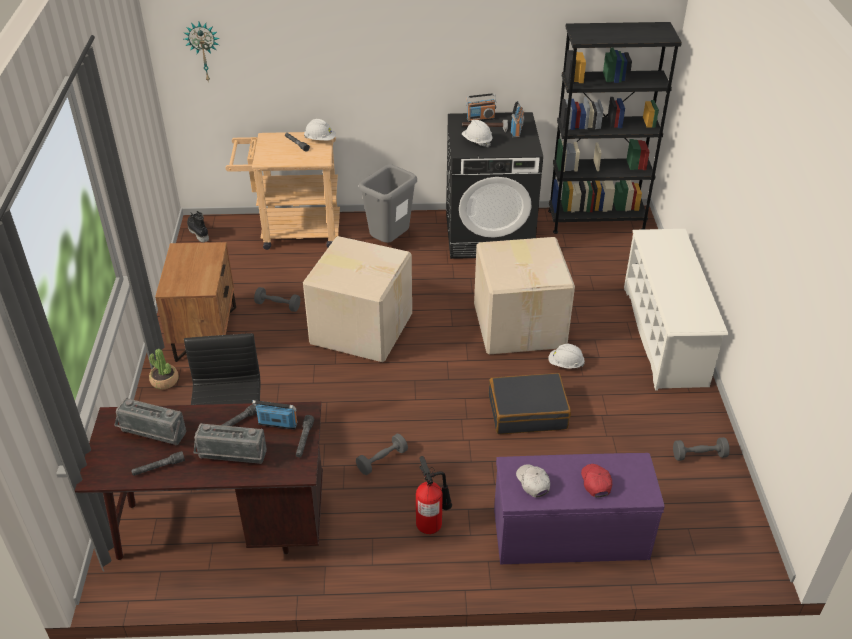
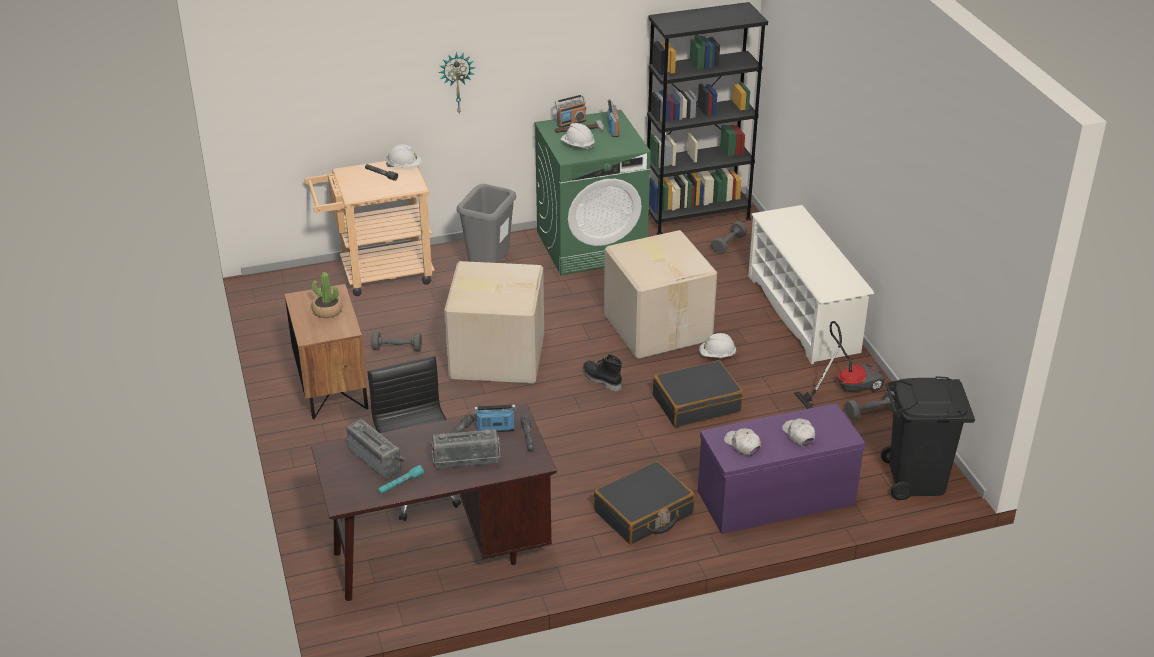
camera: 15 degrees left, 5 degrees down
(152, 435) = (378, 459): radio -> radio turned 135 degrees counterclockwise
(158, 467) = (400, 484): grey flashlight -> turquoise flashlight
(164, 381) = (311, 439): potted plant -> potted plant (327, 311)
(197, 232) = (270, 290): black boot -> black boot (601, 380)
(204, 51) = (274, 86): wall clock -> wall clock (457, 82)
(382, 460) = (572, 470): grey dumbbell -> grey dumbbell (728, 244)
(432, 523) = (644, 513): fire extinguisher -> black suitcase
(489, 234) = (591, 246): black washing machine -> green washing machine
(596, 483) = (798, 435): red cap -> white cap
(681, 422) = (845, 387): none -> vacuum cleaner
(724, 545) = (917, 480): none -> black trash can

